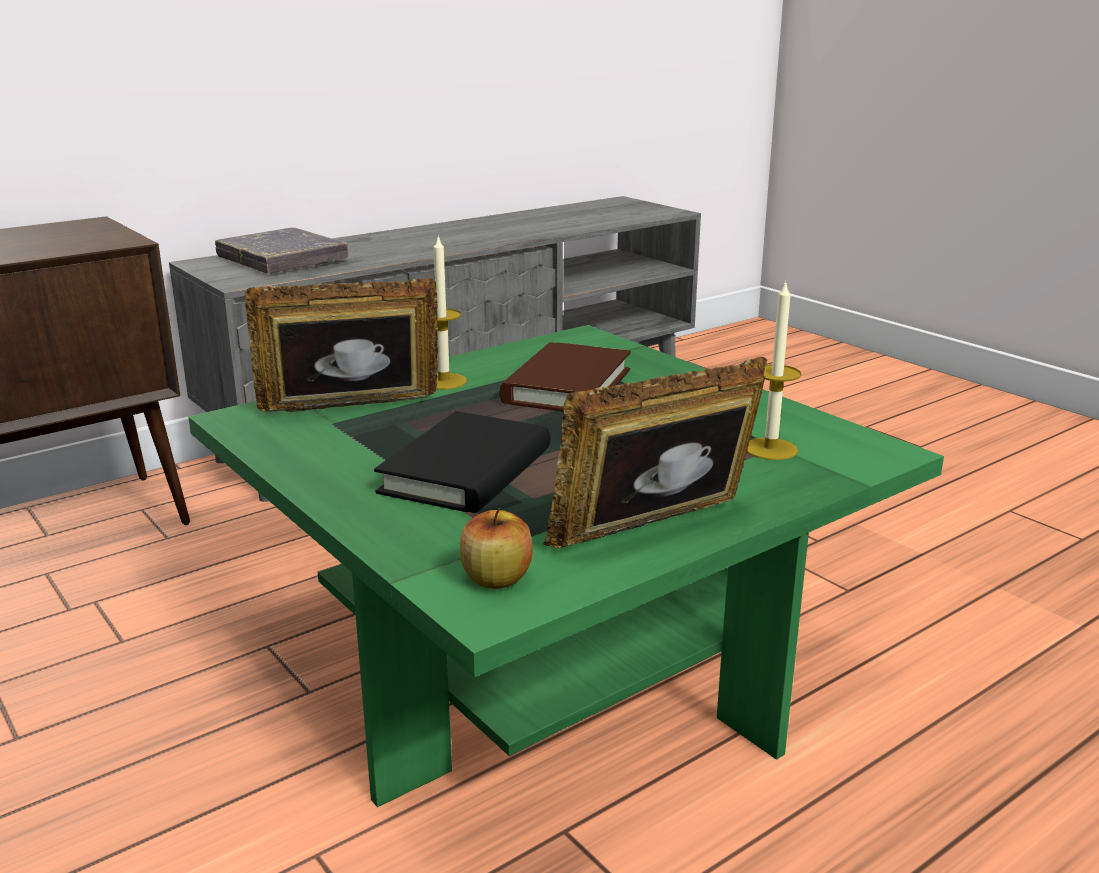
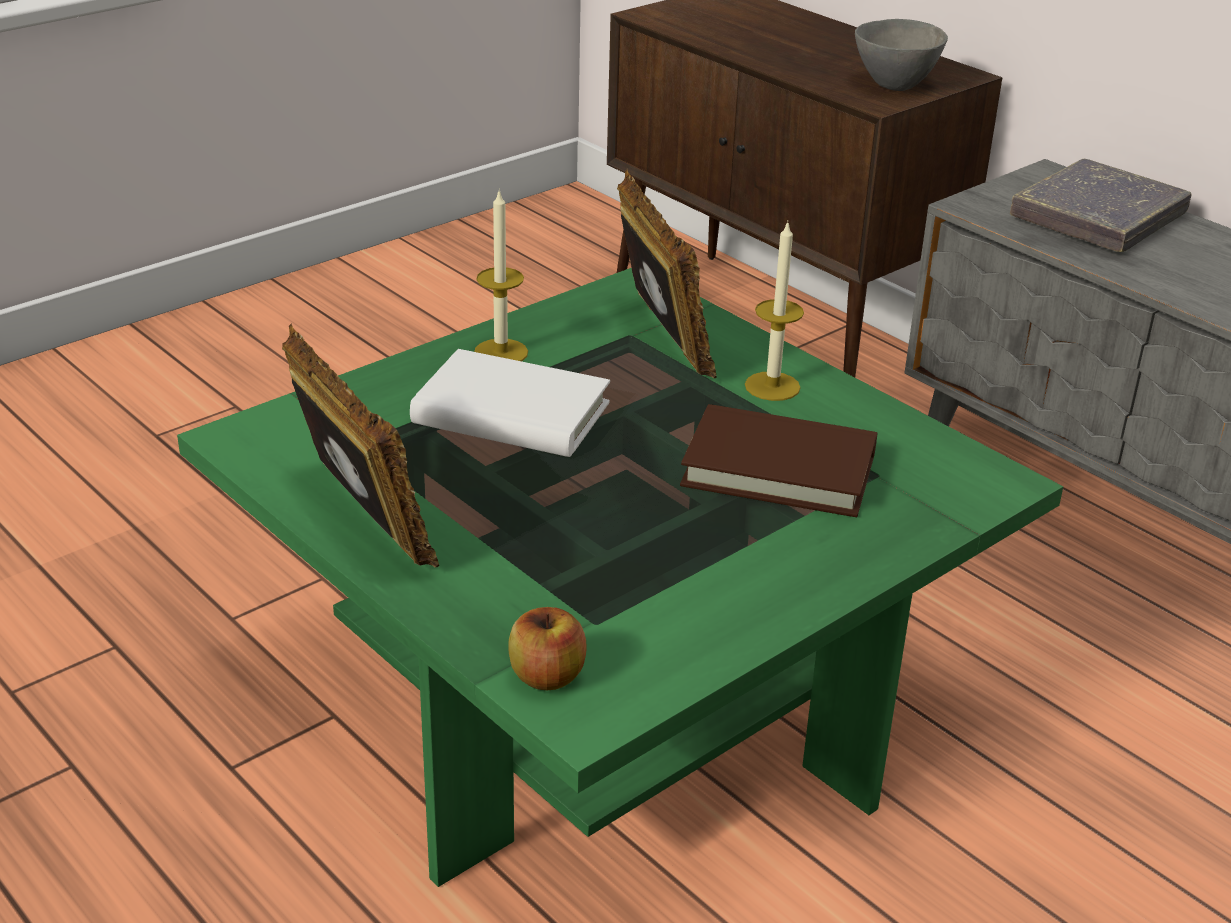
camera: 85 degrees right, 10 degrees up
(88, 236) = (894, 84): none -> grey bowl
(467, 471) = (511, 414): black book -> white book
(496, 578) = (287, 438): apple -> apple (547, 676)
(770, 449) = (585, 615): candle -> candle (501, 352)

